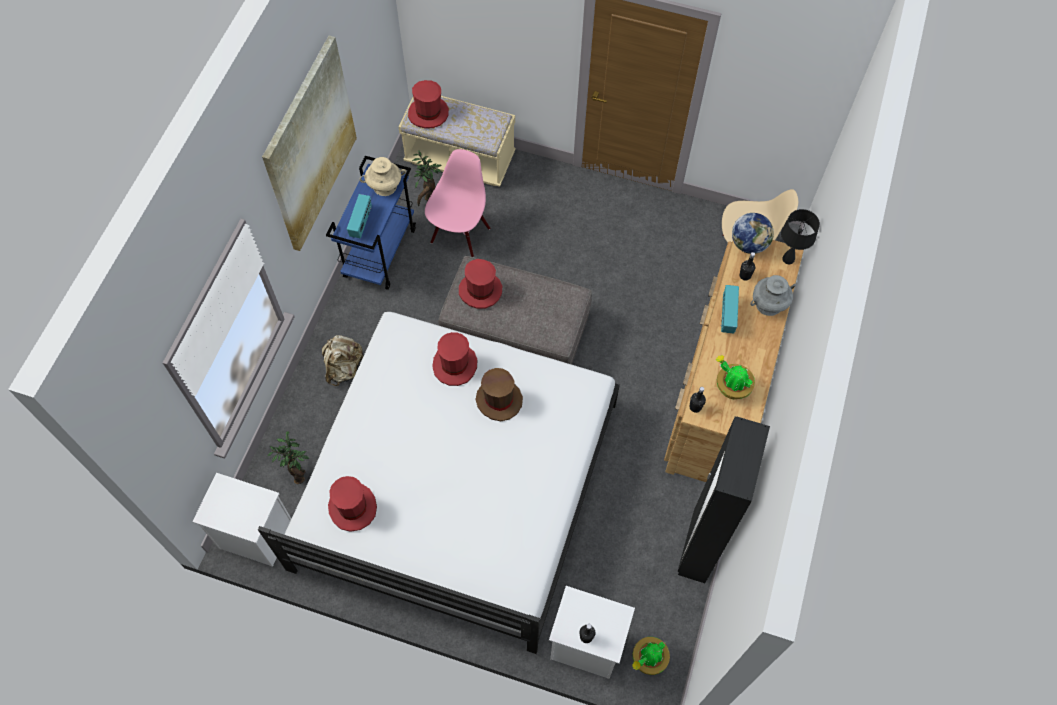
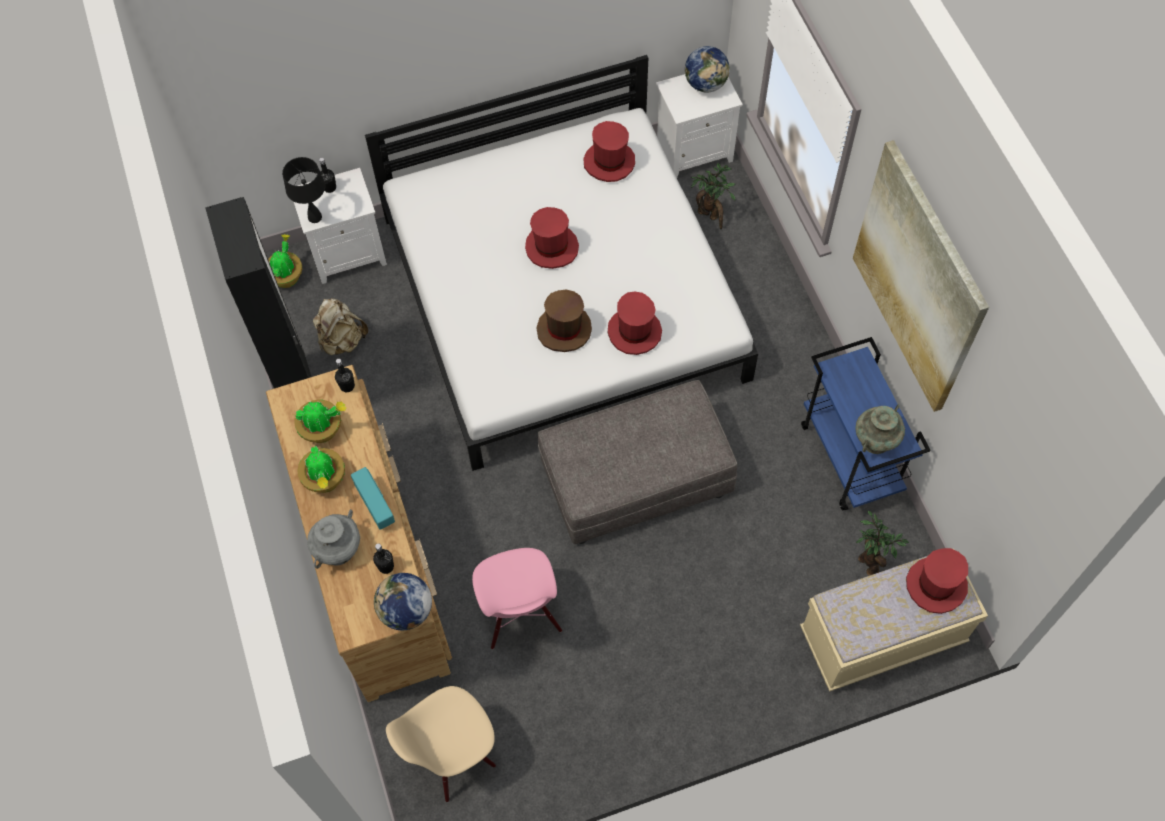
camera: 145 degrees right, 0 degrees up
(222, 511) = (706, 84): none -> globe
(344, 368) = (762, 323): beige backpack -> beige backpack (342, 340)
(361, 223) = (856, 383): radio -> none
(384, 186) = (876, 439): beige vase -> turquoise vase
(459, 234) = (790, 539): pink chair -> pink chair (520, 615)
(480, 291) = (682, 431): red hat -> red hat (551, 247)
(750, 352) = (325, 480): none -> potted plant
(788, 259) = (348, 623): black table lamp -> black table lamp (315, 217)

